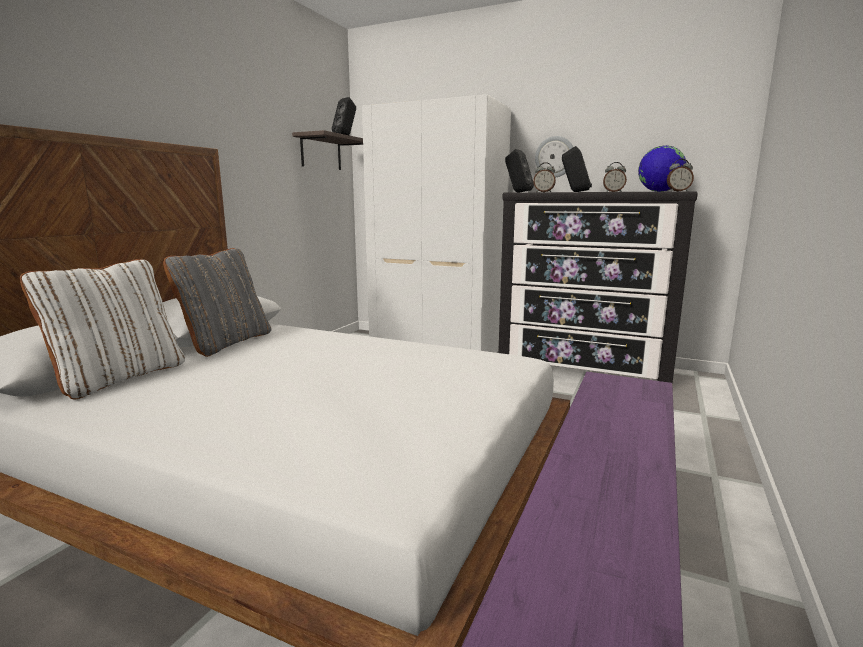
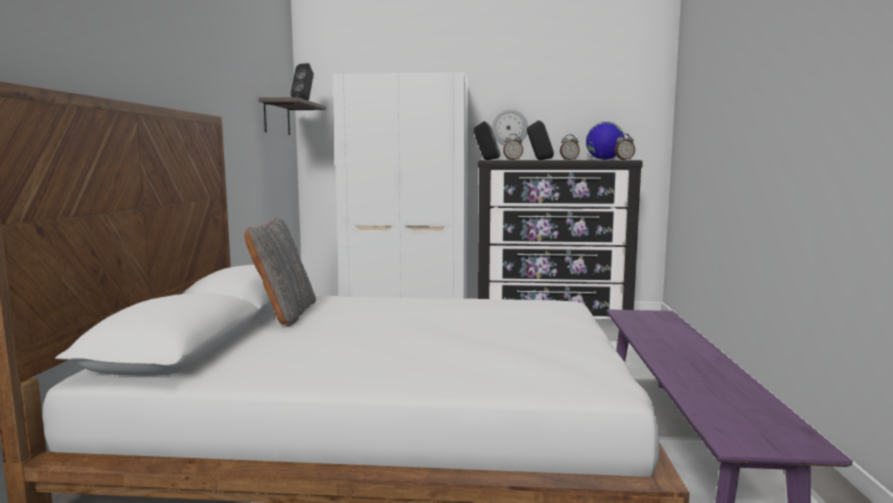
camera: 20 degrees left, 5 degrees down
(119, 378) = (235, 350): white pillow -> none

